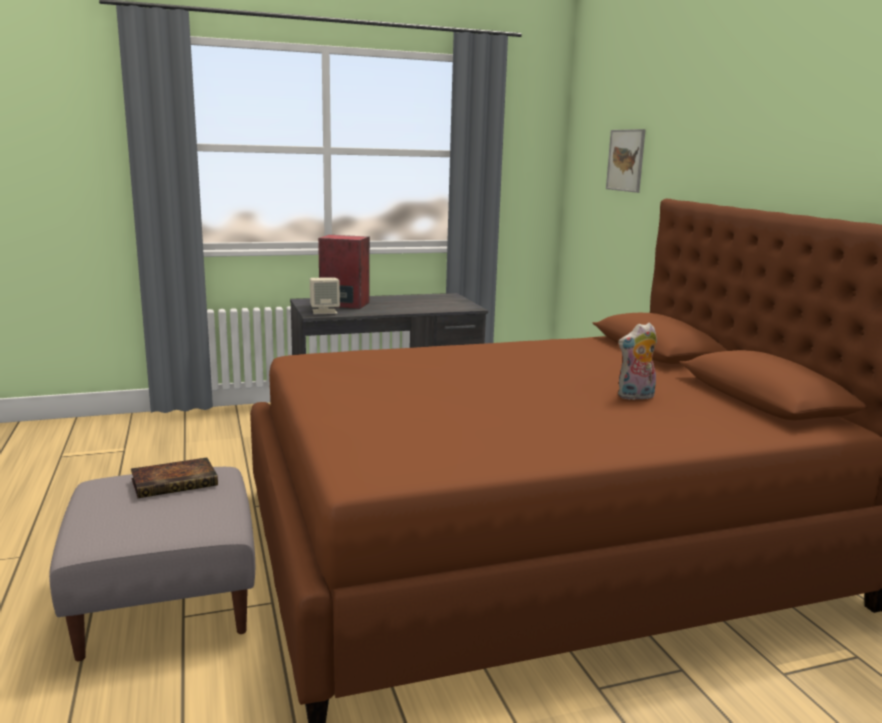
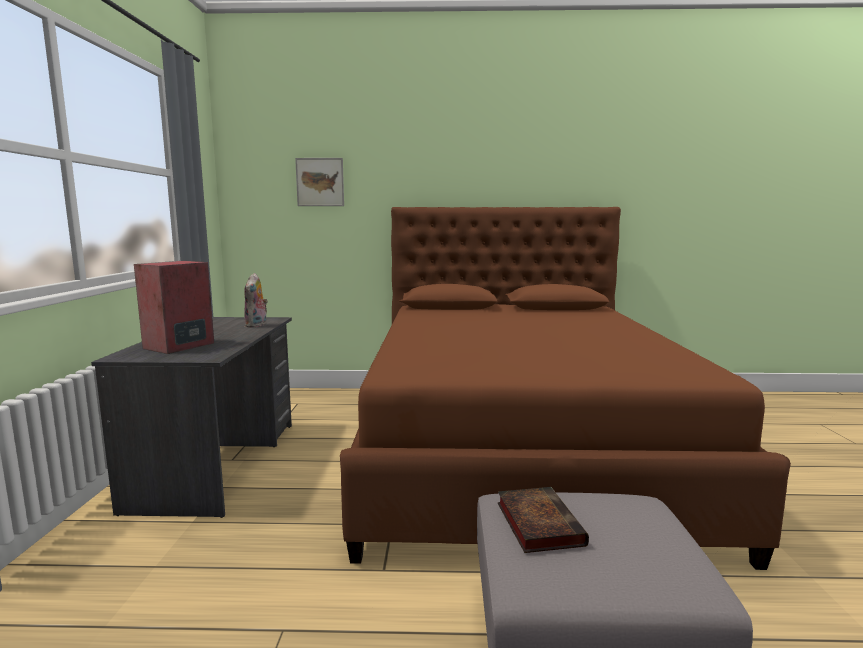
camera: 70 degrees left, 5 degrees down
(324, 311) = (203, 354): beige speaker -> none
(635, 397) = (549, 320): plush toy -> plush toy (257, 325)

